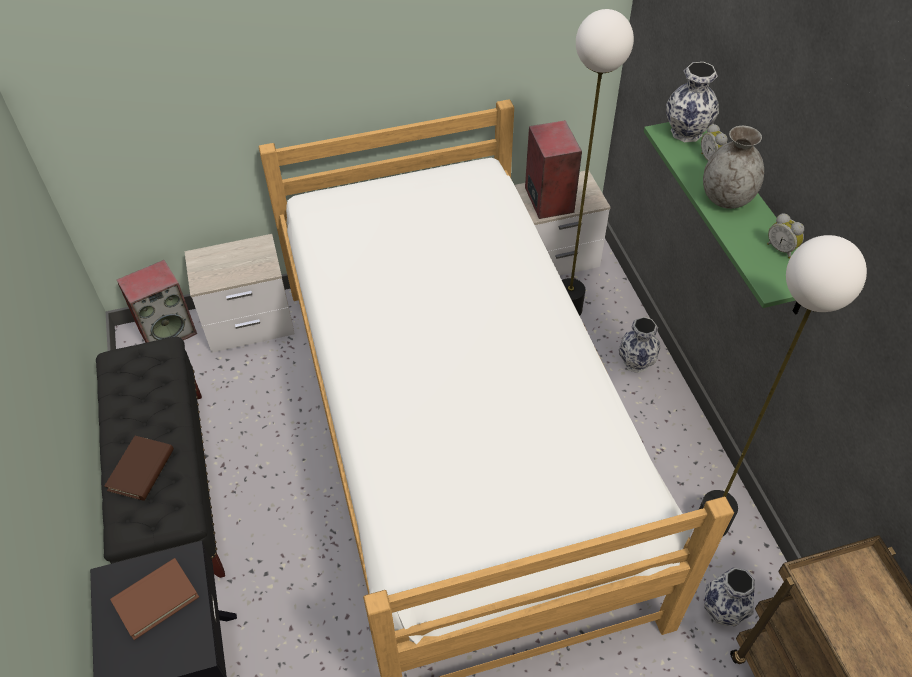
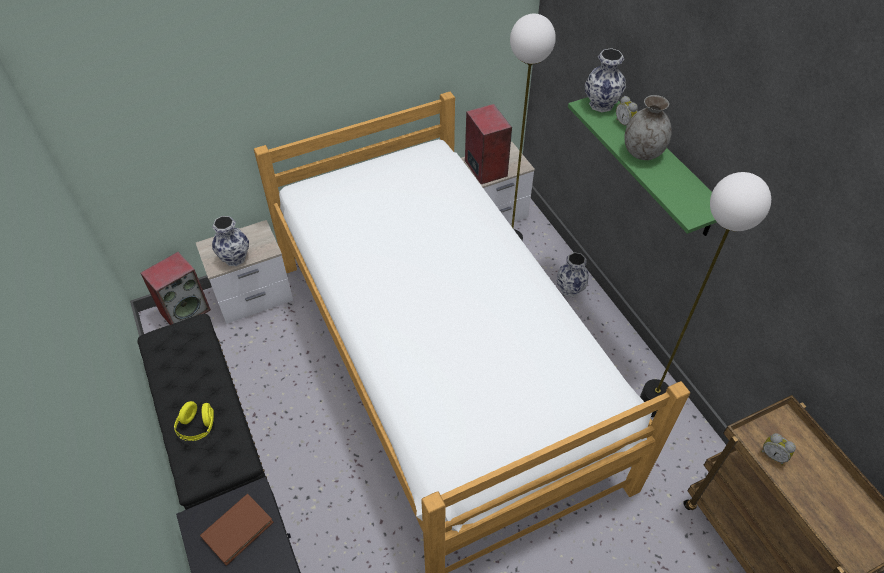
camera: 10 degrees left, 0 degrees up
(141, 470) = (197, 427): brown book -> yellow headphones
(723, 611) = (672, 472): vase -> vase (235, 258)
(781, 249) = (692, 187): alarm clock -> alarm clock (773, 455)

